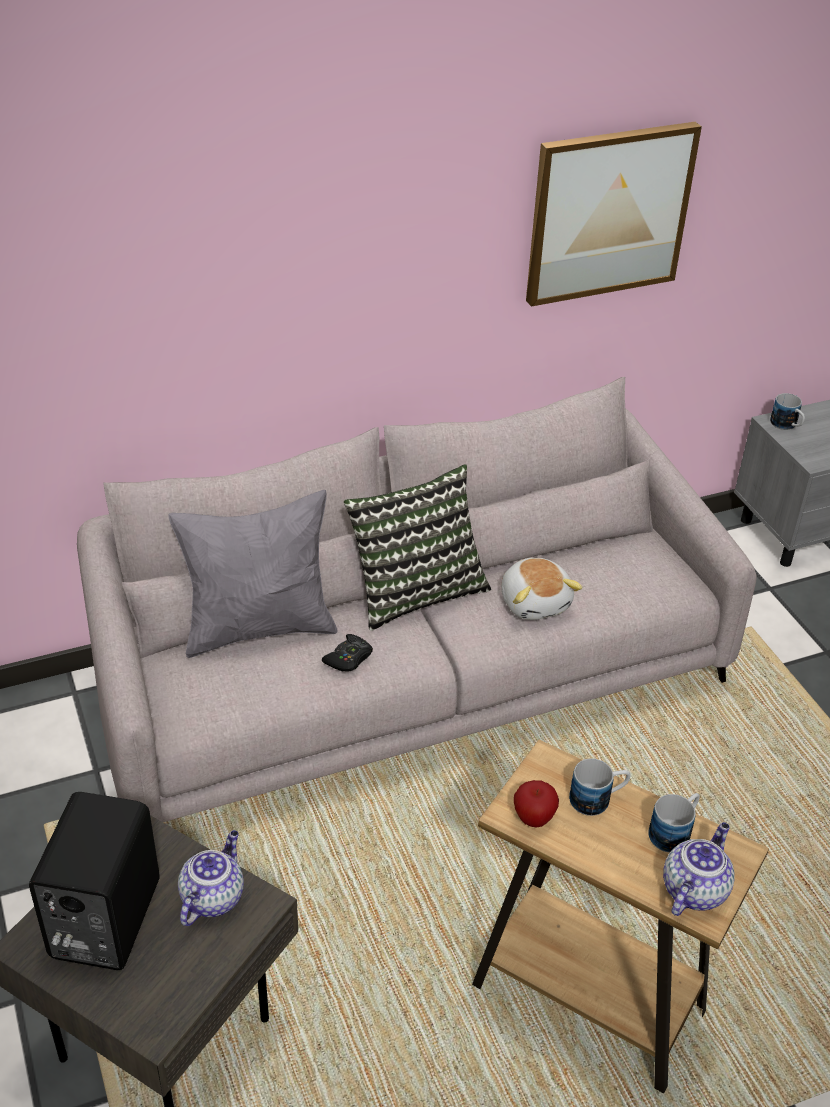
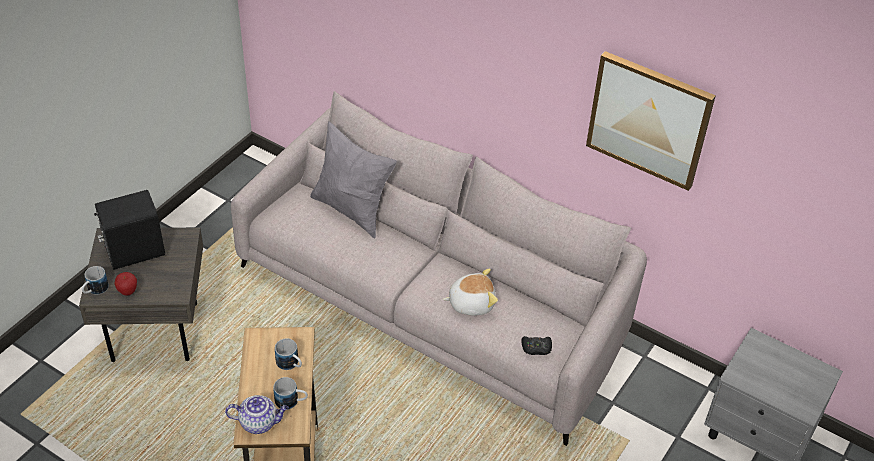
camera: 55 degrees right, 5 degrees up
(212, 897) = (170, 277): teapot -> none
(349, 658) = (361, 252): black game controller -> black game controller (536, 348)
(415, 591) = (434, 252): pillow -> none
(533, 819) = (259, 346): apple -> apple (128, 291)
(535, 602) = (471, 303): plush toy -> plush toy turned 135 degrees counterclockwise
(787, 426) = (760, 348): mug -> mug (95, 290)

